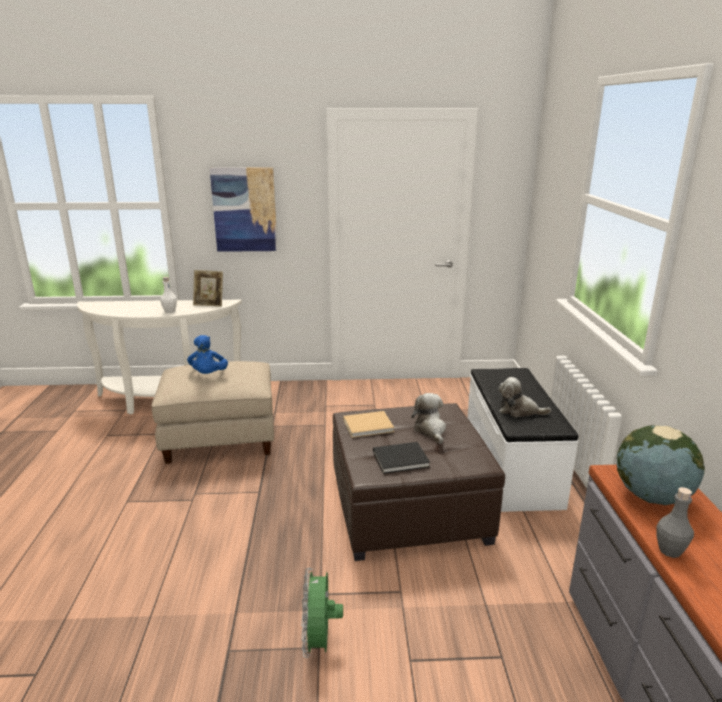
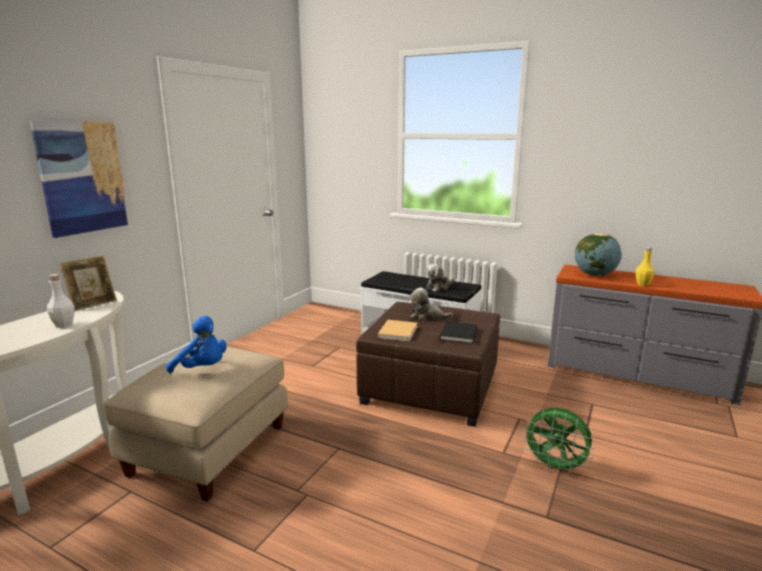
camera: 60 degrees left, 5 degrees down
(670, 550) = (642, 284): grey bottle -> yellow bottle

